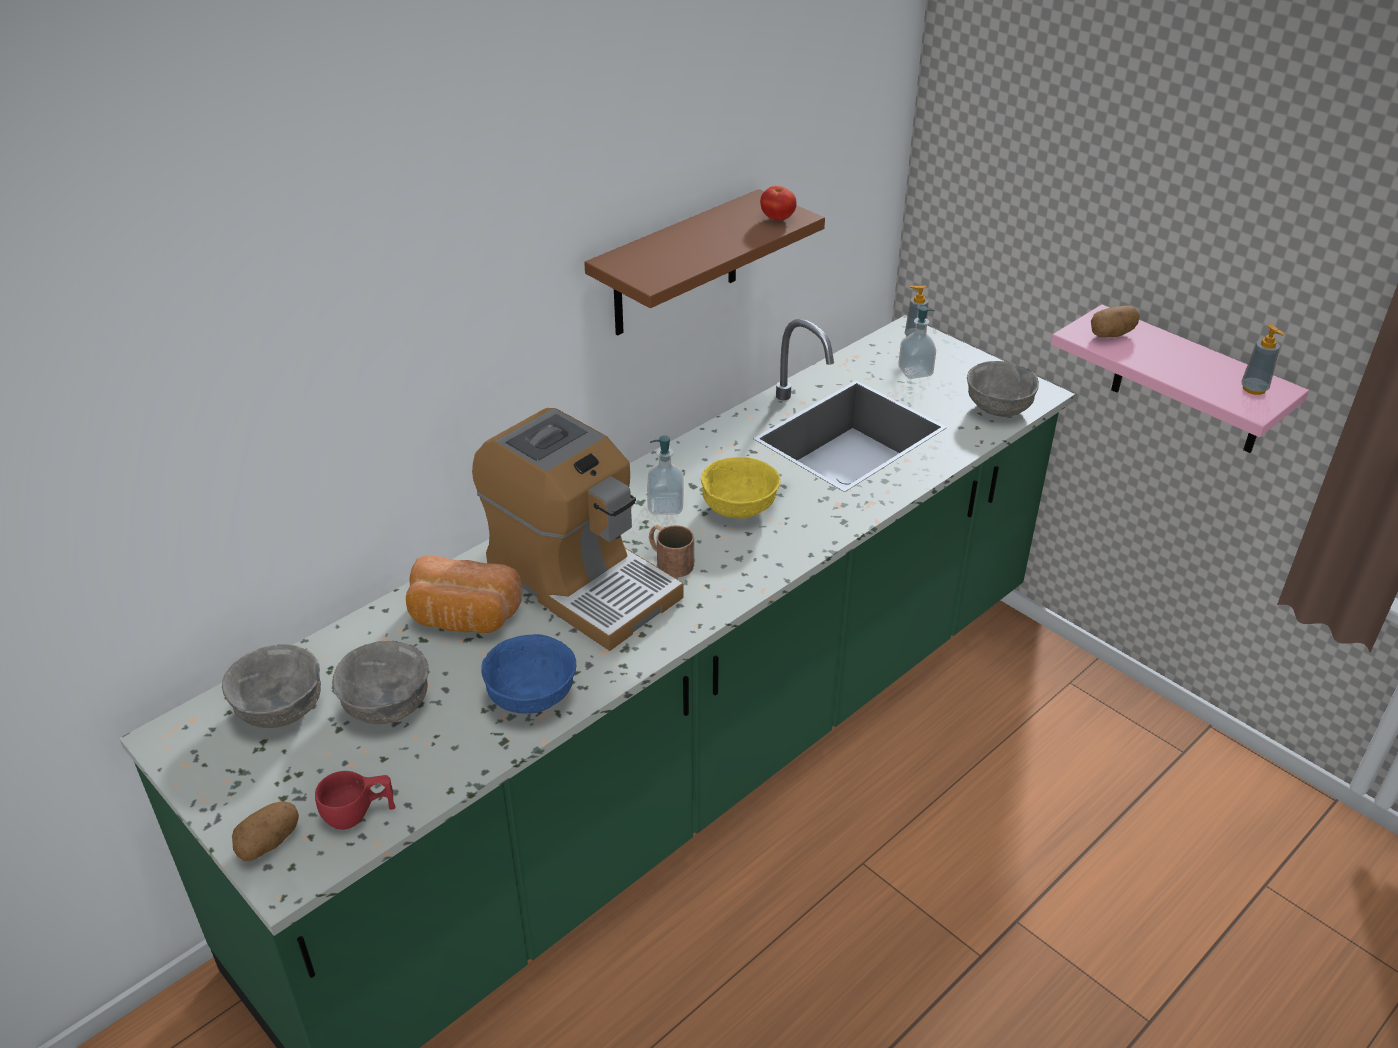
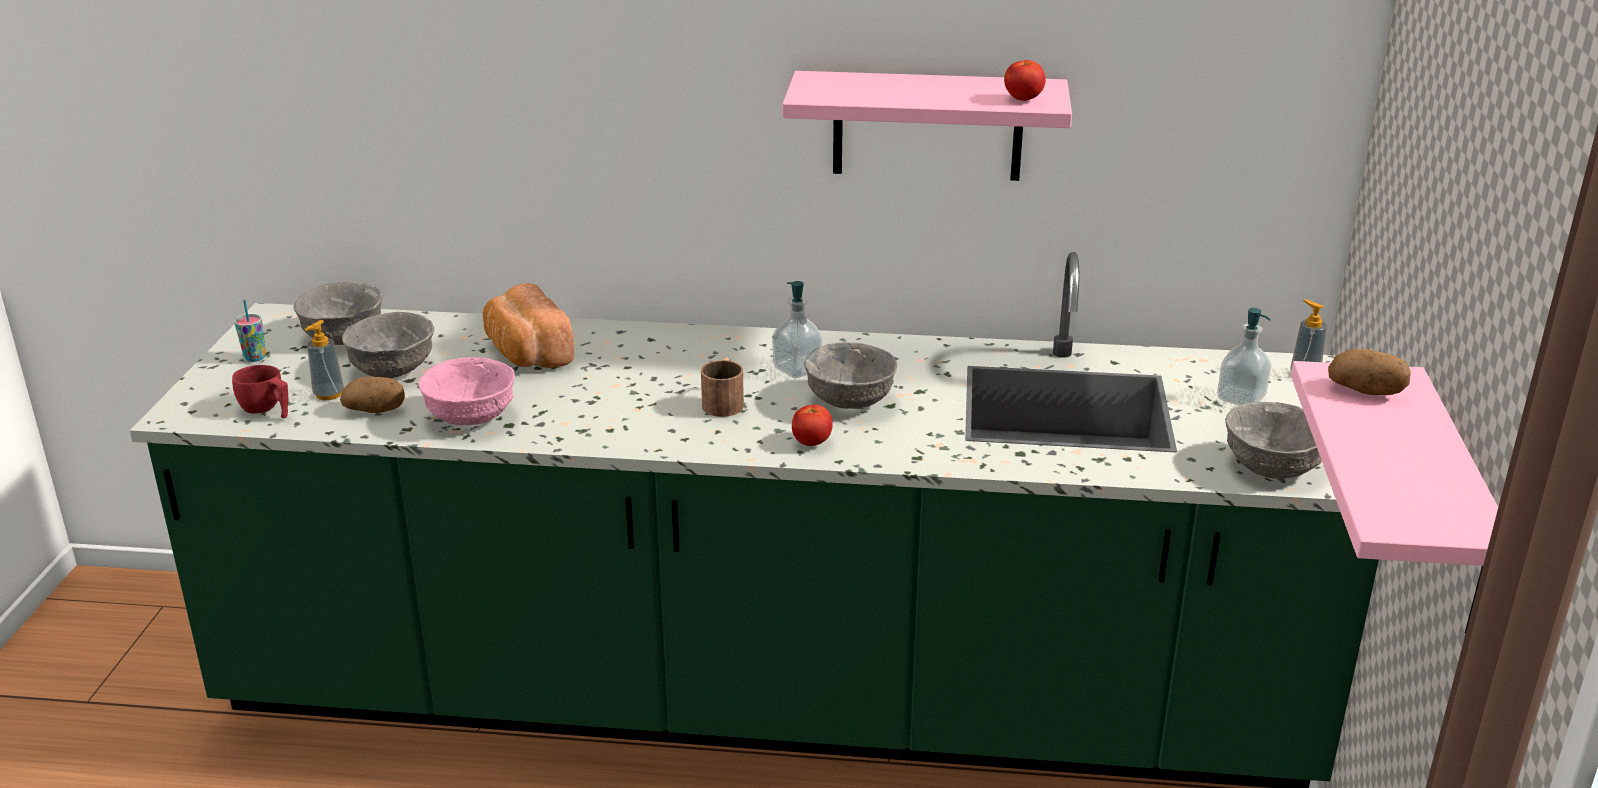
camera: 50 degrees right, 10 degrees down
(241, 782) = (255, 358): none -> cup
(269, 842) = (208, 393): potato -> potato (376, 410)
(530, 697) = (469, 417): blue bowl -> pink bowl
(580, 581) = (640, 376): coffee machine -> none
(676, 265) = (927, 126): brown shelf -> pink shelf
(738, 509) = (848, 401): yellow bowl -> grey bowl
(773, 553) = (811, 442): none -> tomato
(1254, 389) = (1436, 510): soap dispenser -> soap dispenser (328, 394)

